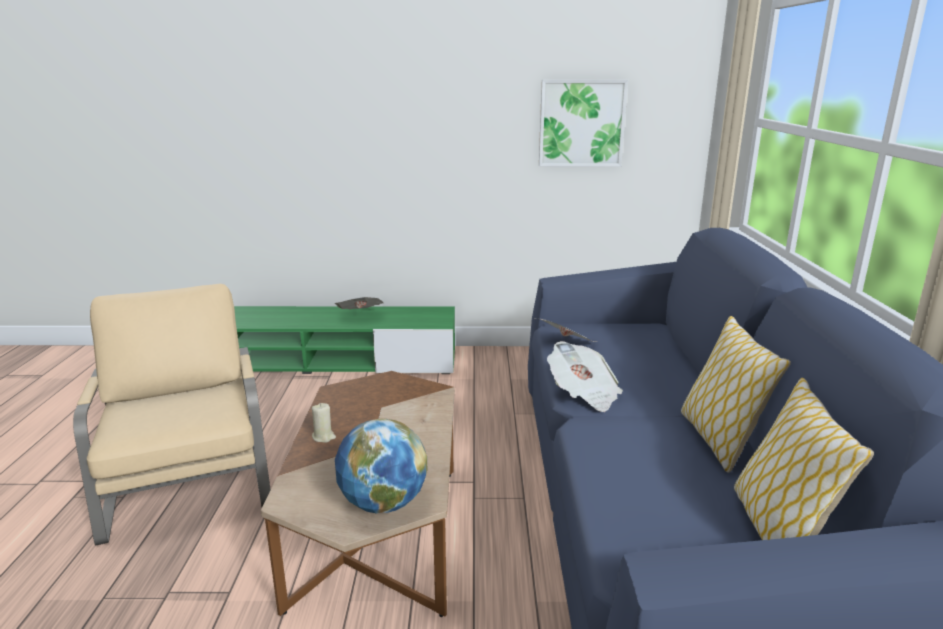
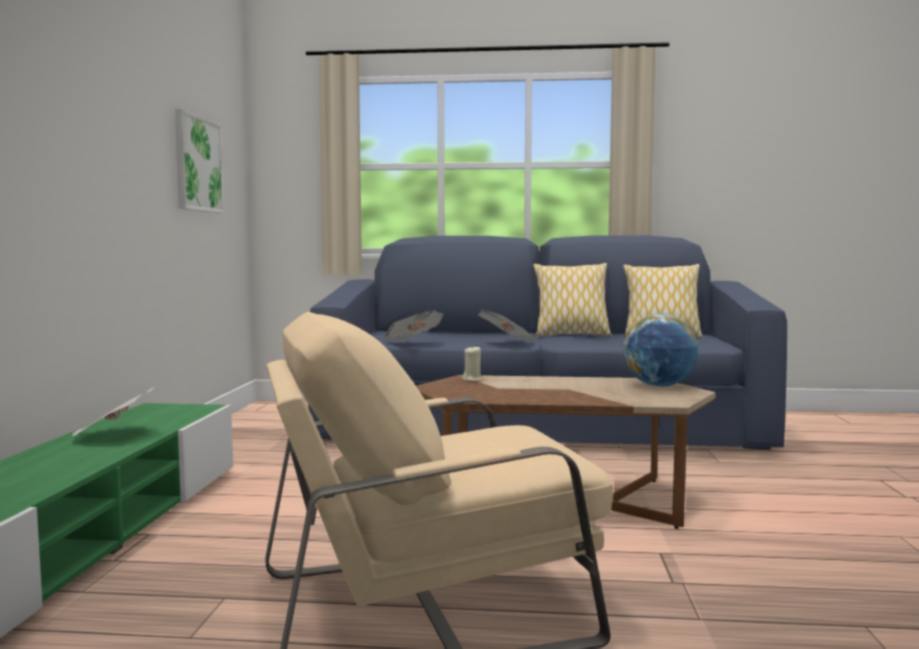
camera: 85 degrees left, 15 degrees down
(323, 437) = (560, 398): beige candle -> beige candle (472, 380)

